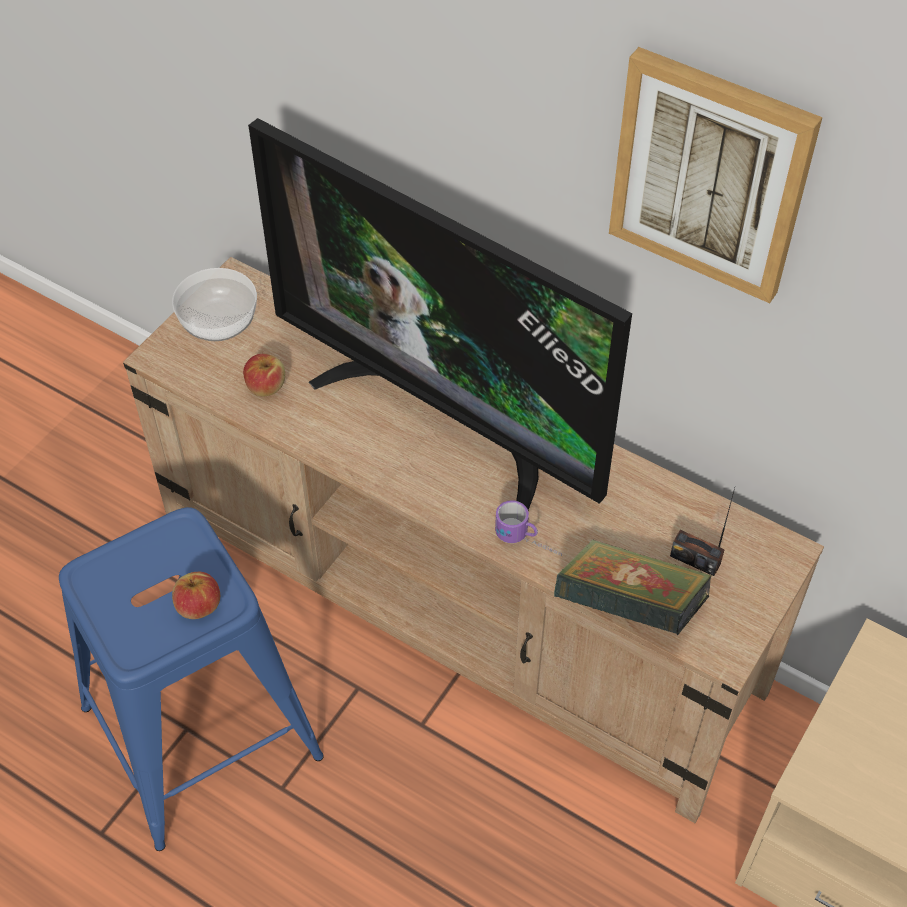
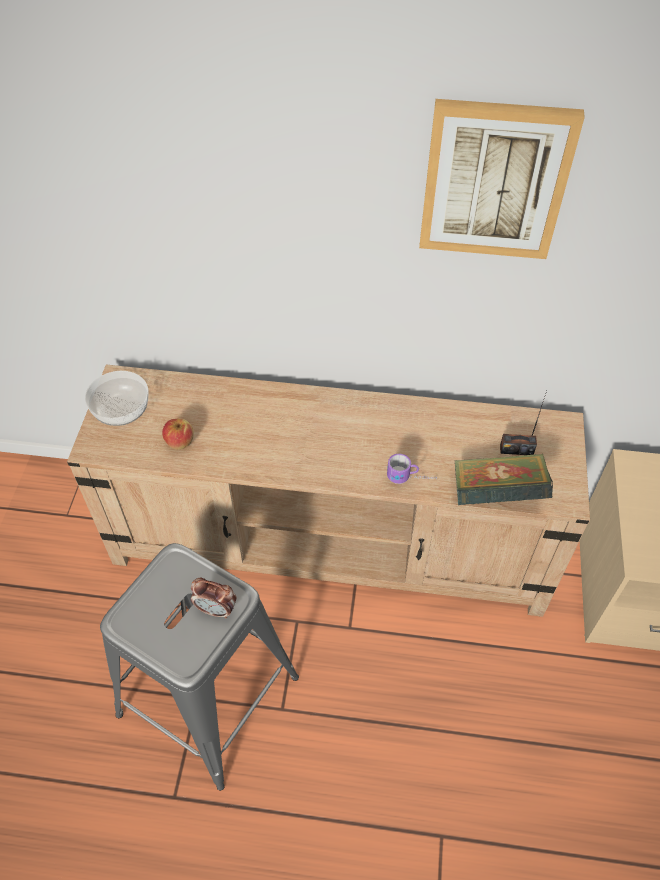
camera: 25 degrees left, 0 degrees up
(198, 606) = (216, 609): apple -> alarm clock
(200, 733) = (208, 697): blue stool -> grey stool
(444, 415) = (310, 417): television -> none

